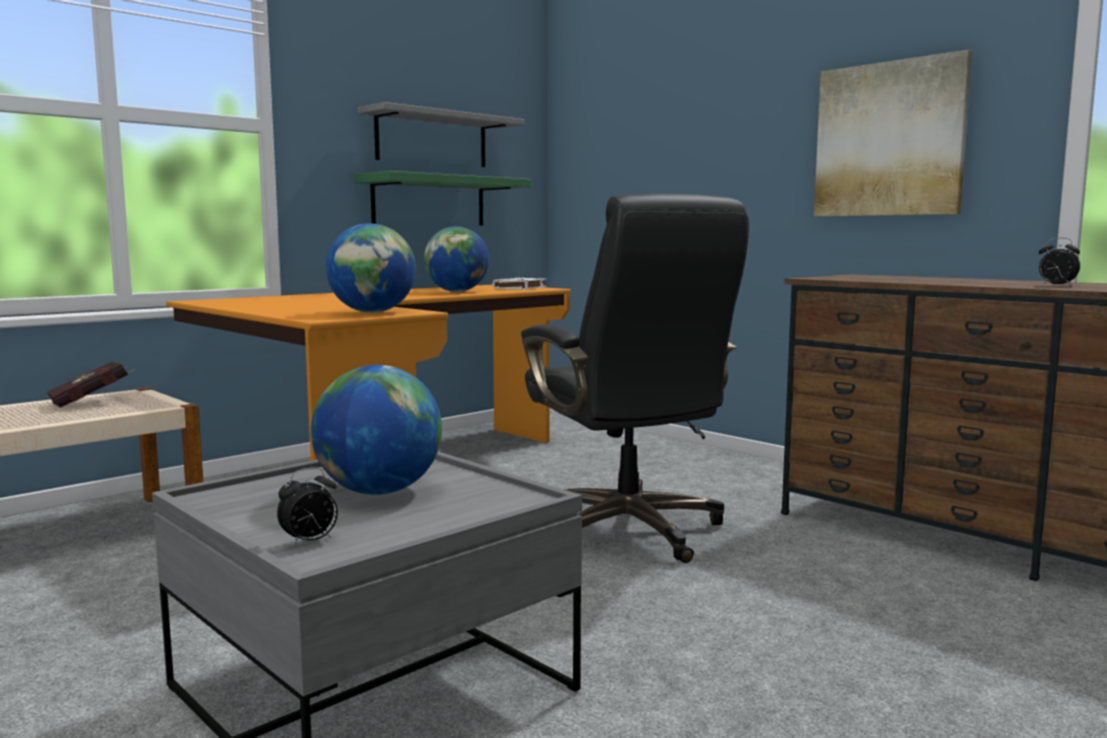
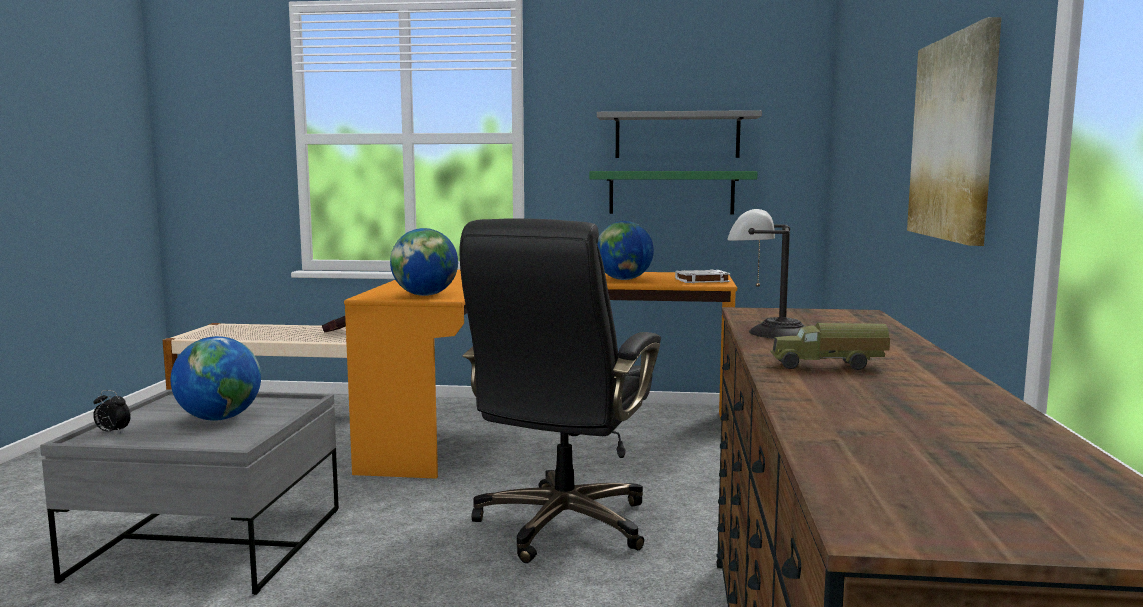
camera: 50 degrees right, 0 degrees up
(916, 281) = (767, 332): none -> table lamp
(1056, 285) = (828, 366): alarm clock -> toy truck

